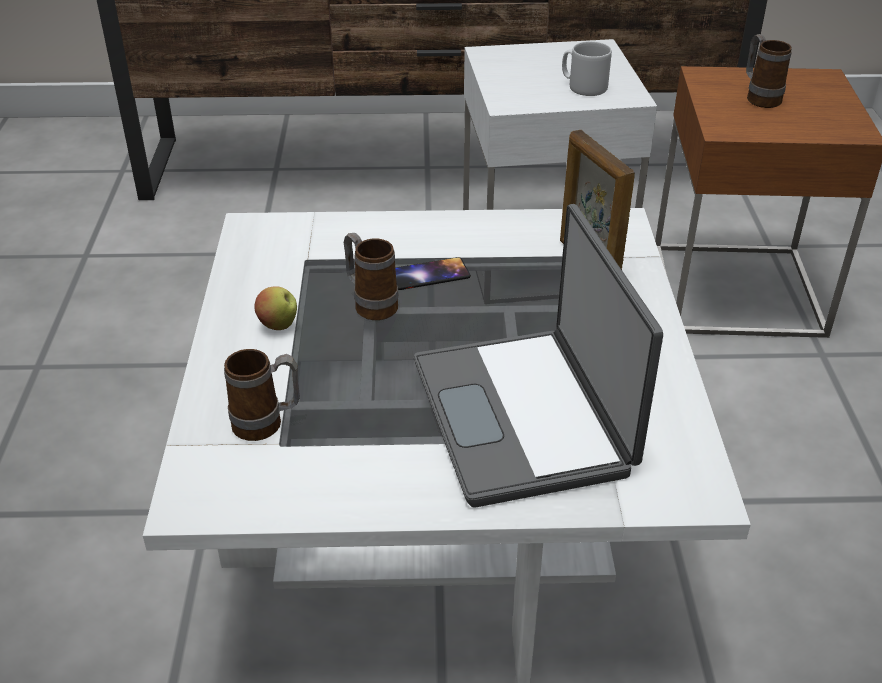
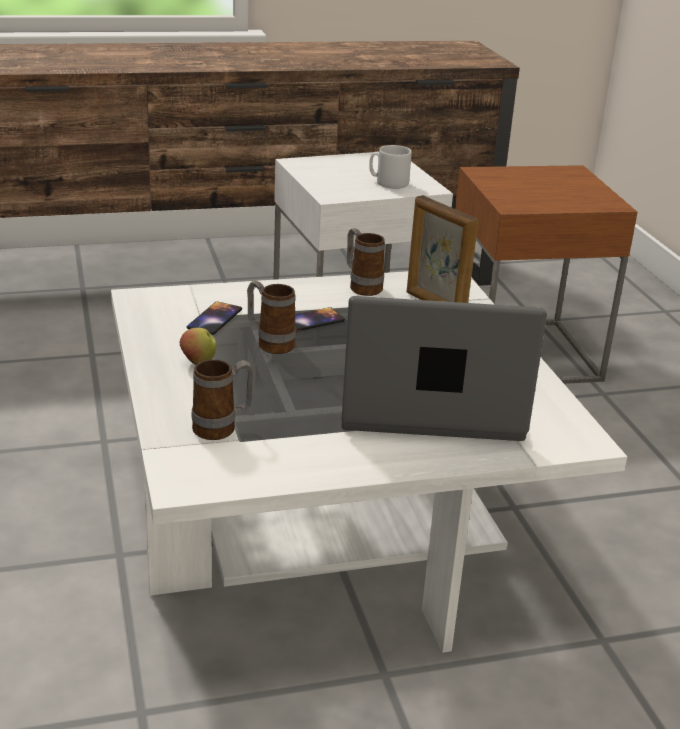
camera: 15 degrees left, 10 degrees down
(322, 263) = (214, 319): none -> phone
(525, 416) = (430, 406): laptop -> laptop turned 120 degrees clockwise
(759, 97) = (530, 185): mug -> mug (362, 286)

